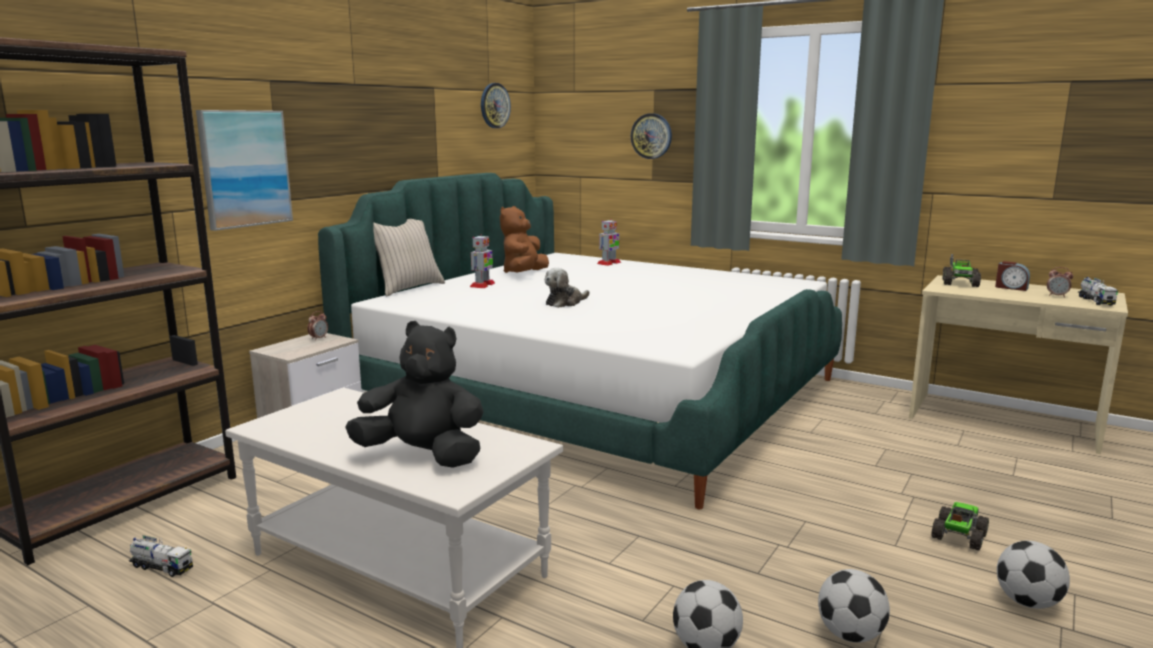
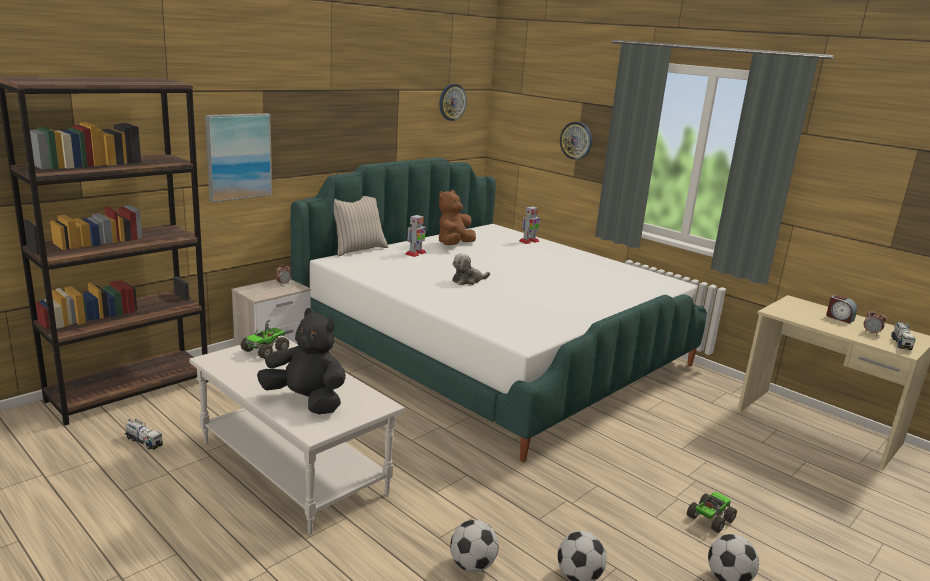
camera: 10 degrees right, 5 degrees up
(960, 283) = (798, 307): toy truck -> toy truck (266, 350)

